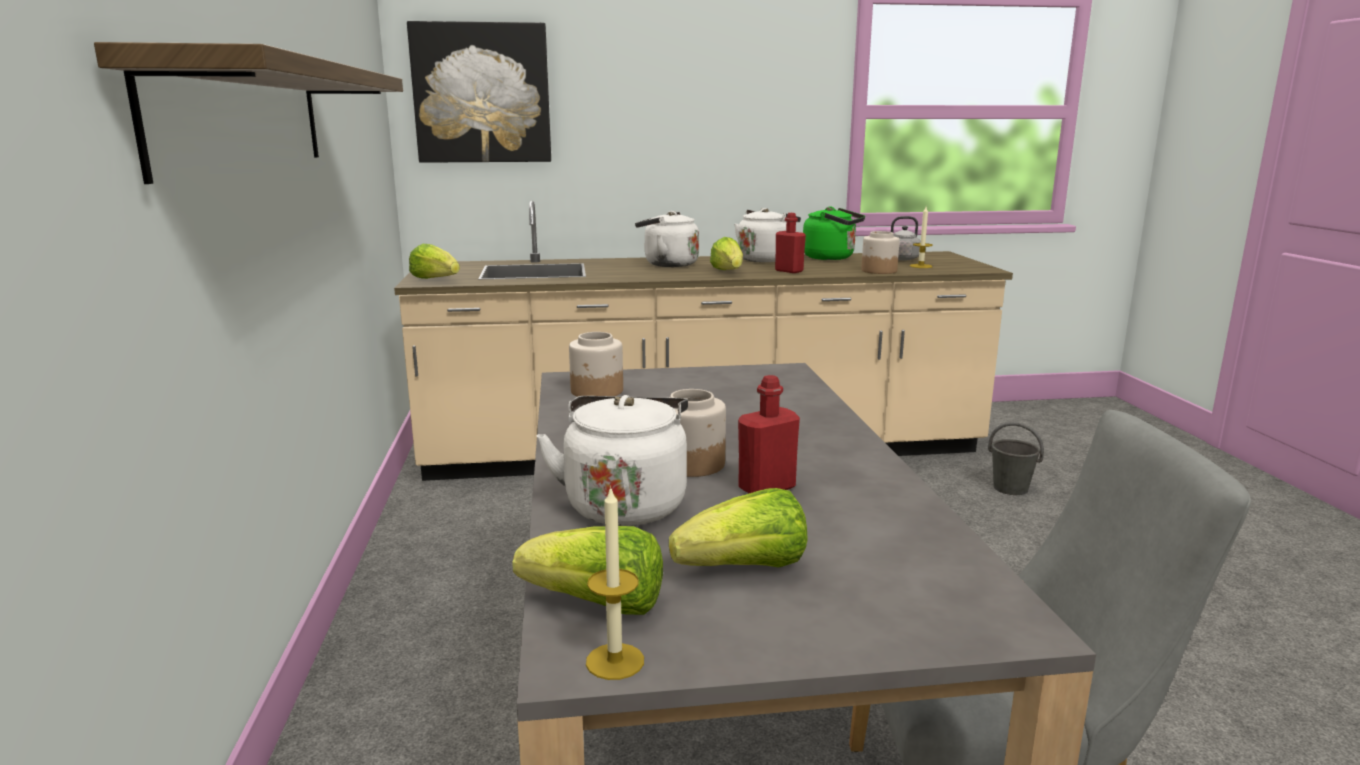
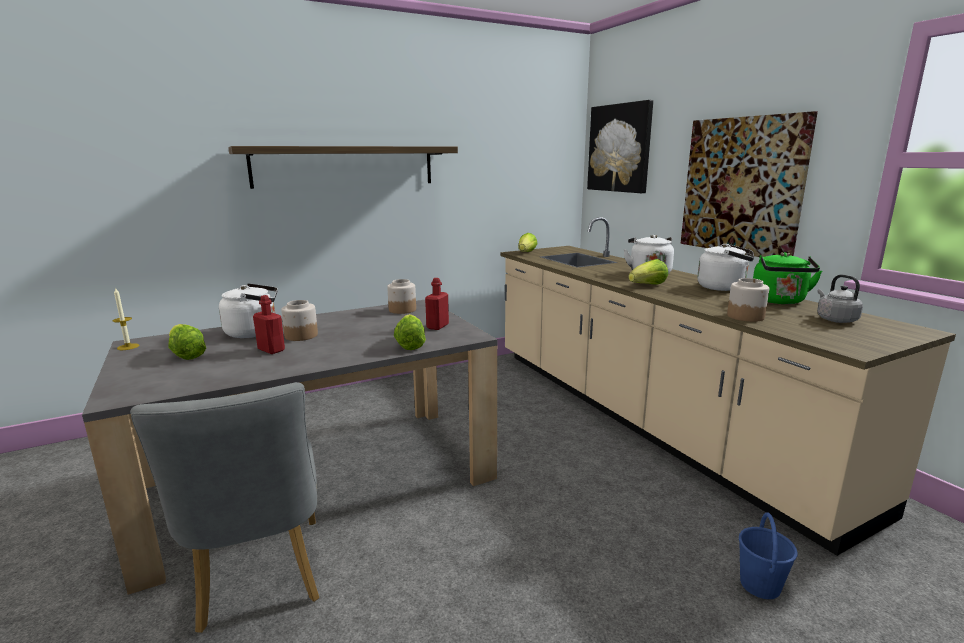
camera: 70 degrees right, 0 degrees up
(597, 605) = (167, 340): lettuce -> lettuce (410, 344)
(706, 143) = (741, 186): none -> picture
(789, 271) = (684, 296): red bottle -> red bottle (437, 326)
(921, 266) = (809, 327): candle -> none
(1011, 488) = (760, 585): grey bucket -> blue bucket

